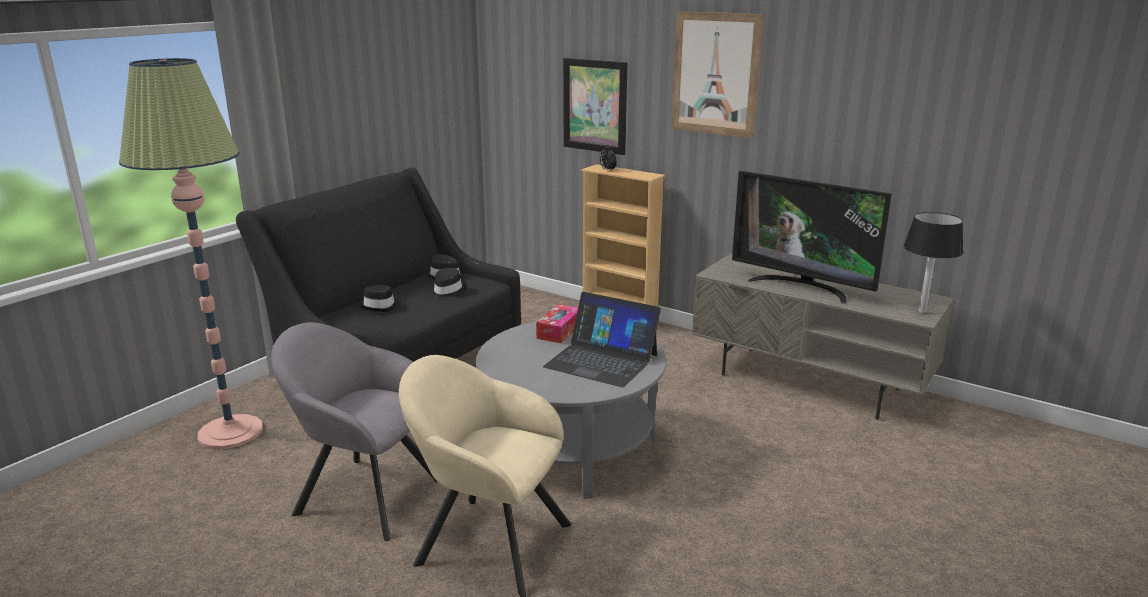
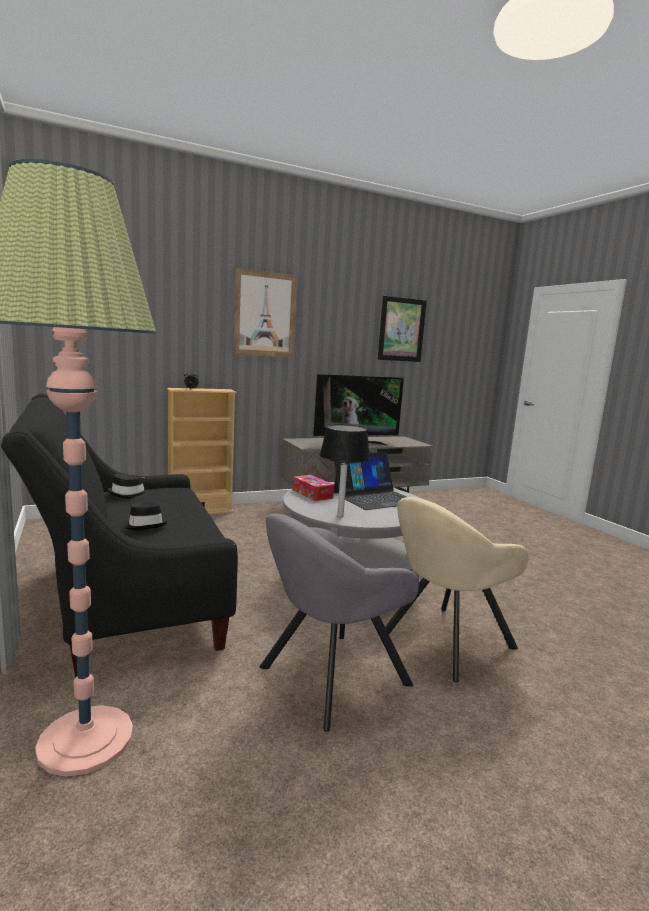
camera: 60 degrees left, 10 degrees down
(446, 292) = (164, 501): black hat -> none
(595, 106) = (160, 339): picture -> picture (401, 329)
(921, 312) = (413, 442): black table lamp -> black table lamp (340, 516)

